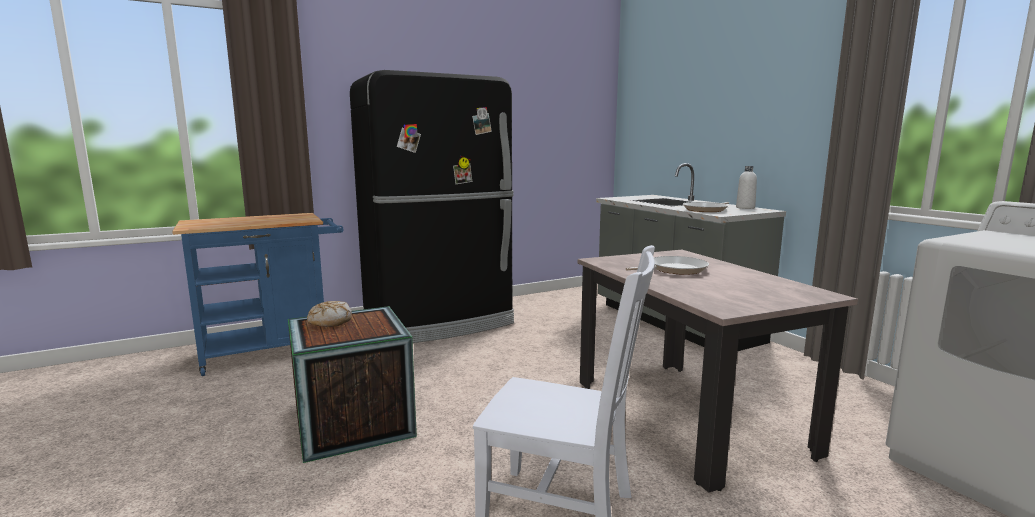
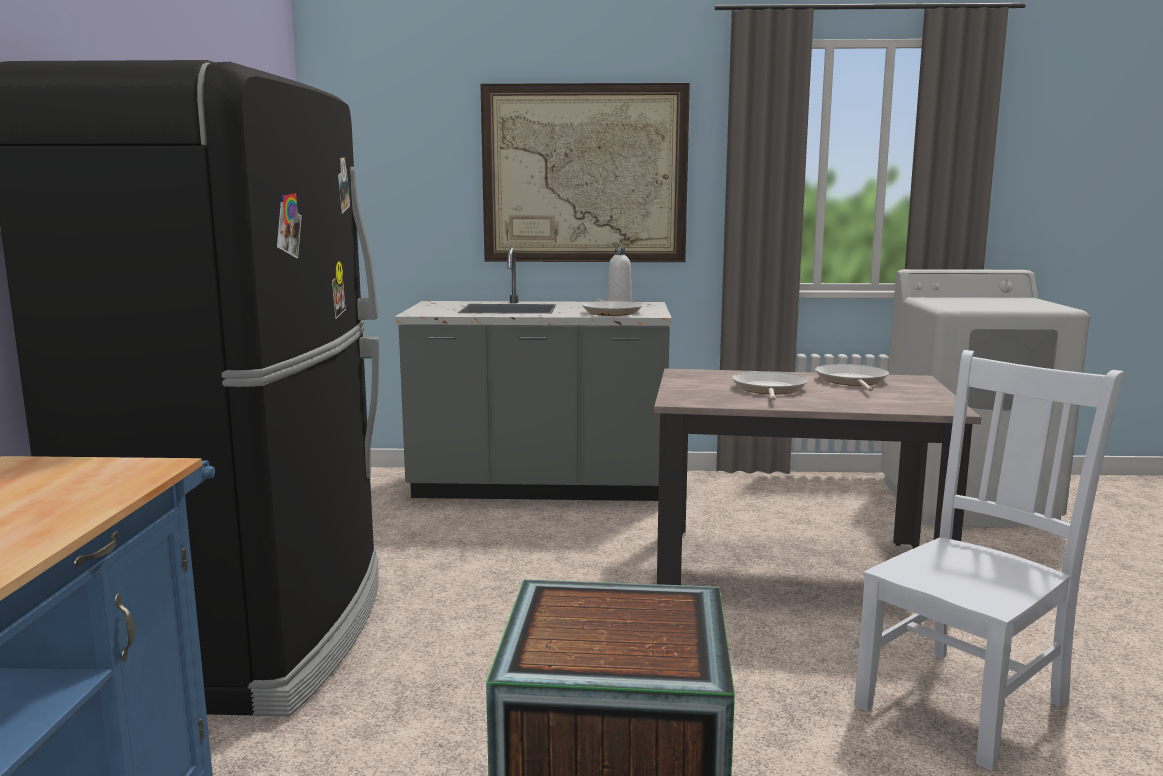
camera: 60 degrees left, 0 degrees up
(330, 321) = (562, 640): bread -> none
(745, 112) = (584, 174): none -> picture
(758, 282) = (851, 381): none -> frying pan

